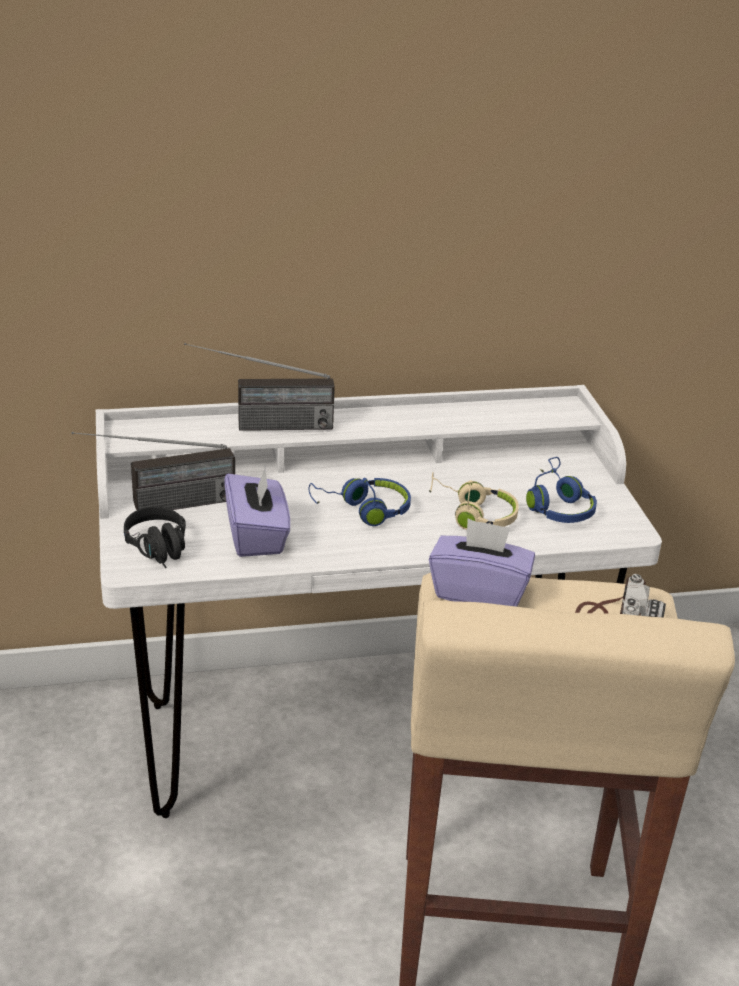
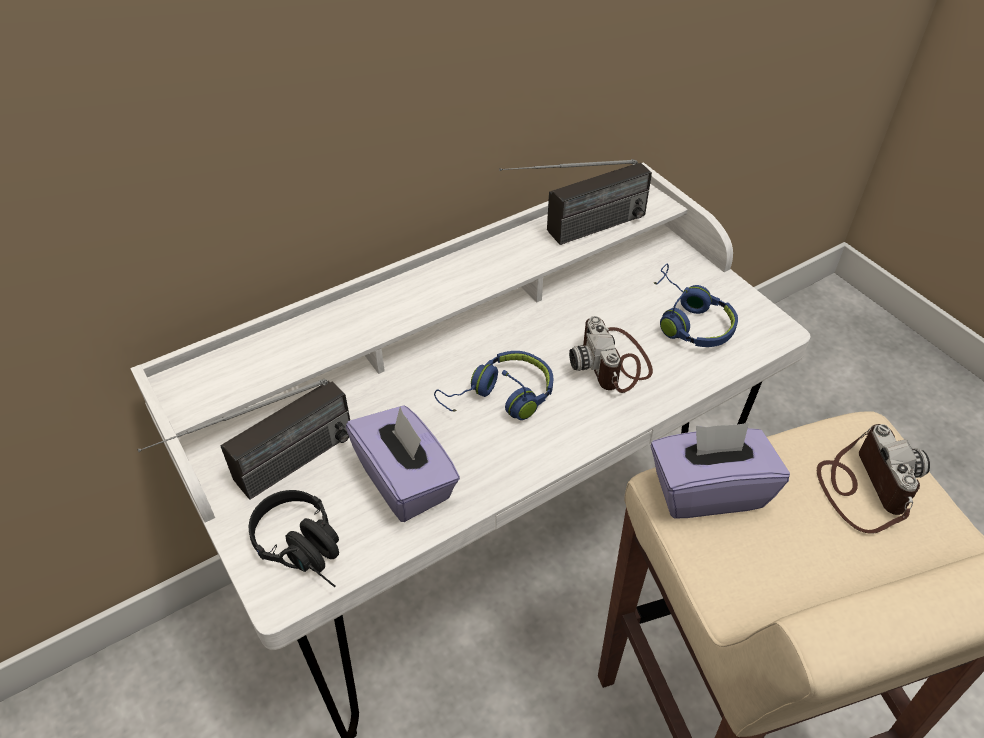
camera: 20 degrees left, 15 degrees up
(260, 426) = (340, 327): radio -> radio (574, 233)
(471, 514) = (613, 363): beige headphones -> camera

